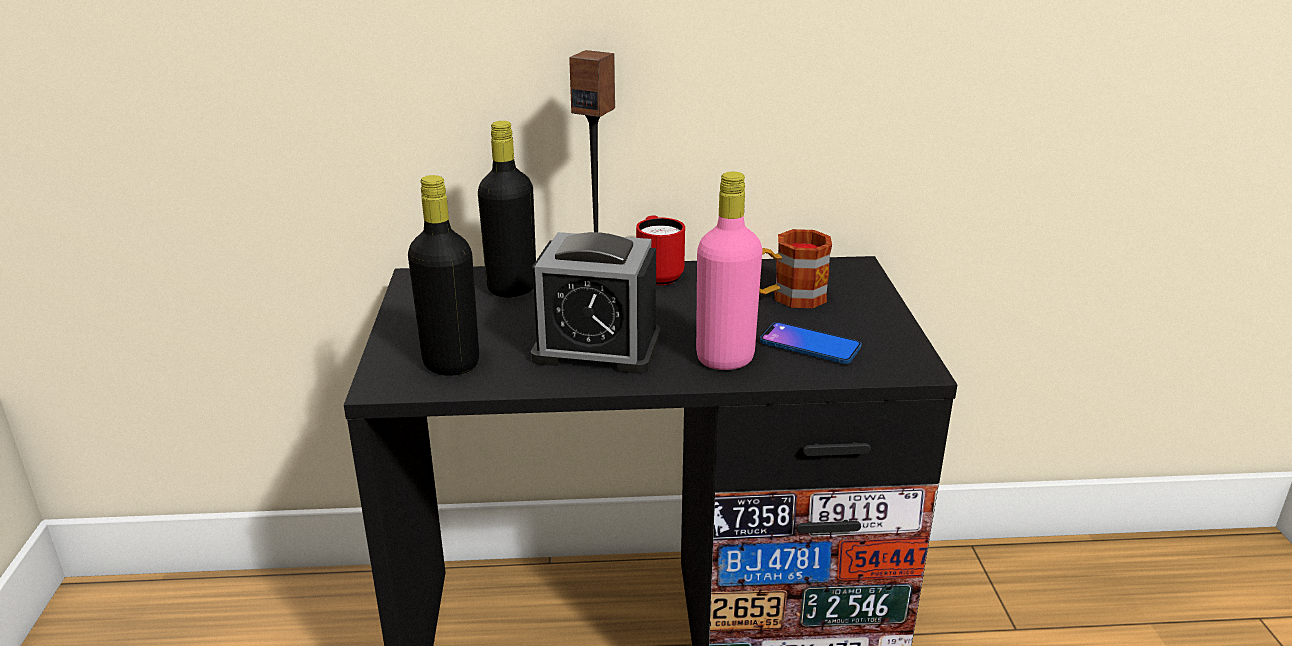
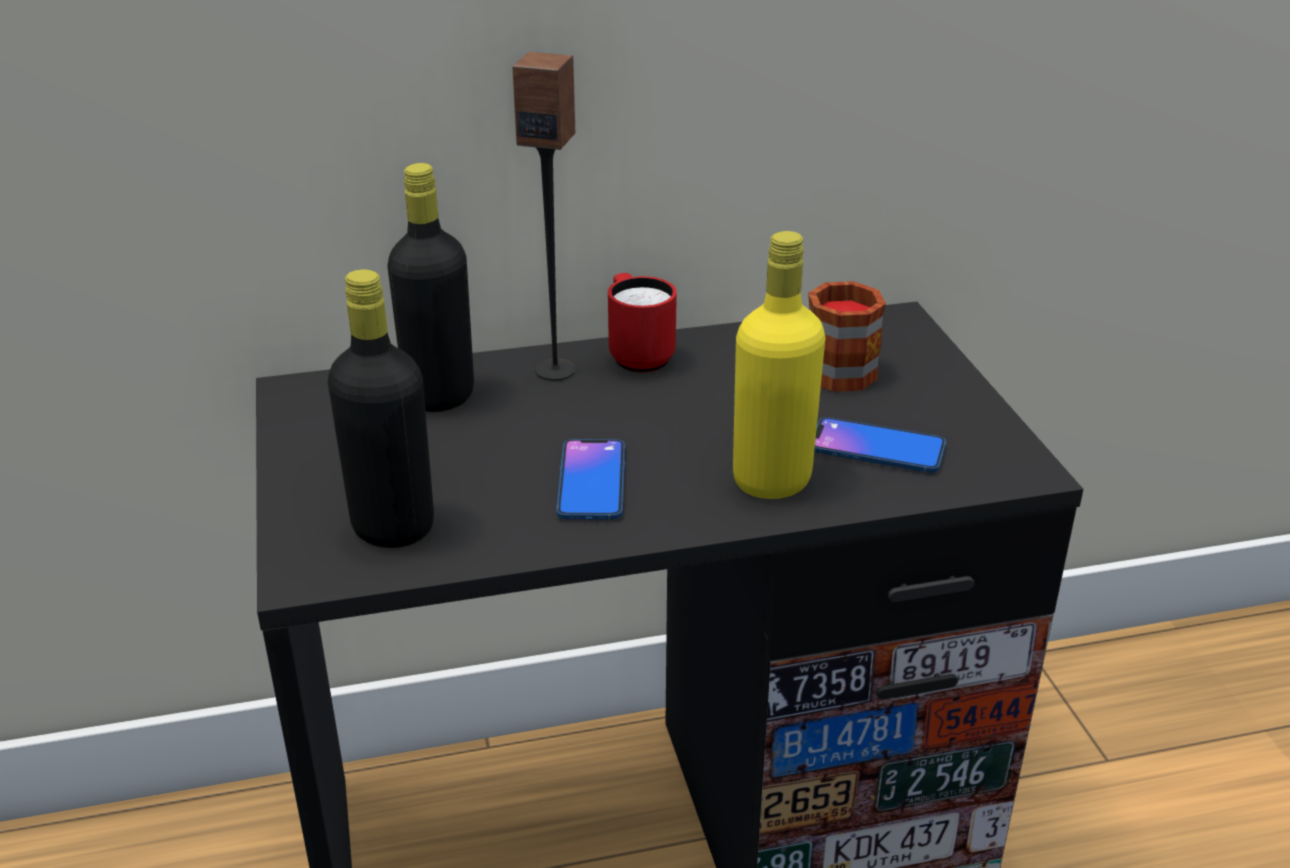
camera: 10 degrees left, 5 degrees up
(597, 348) = (591, 481): alarm clock -> phone
(725, 358) = (771, 480): pink bottle -> yellow bottle

